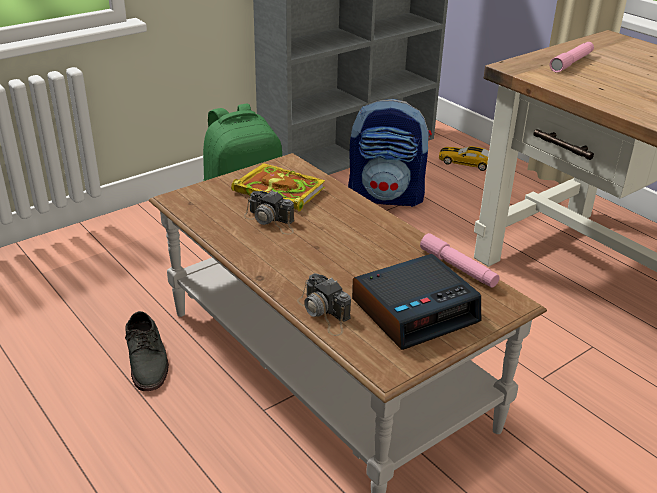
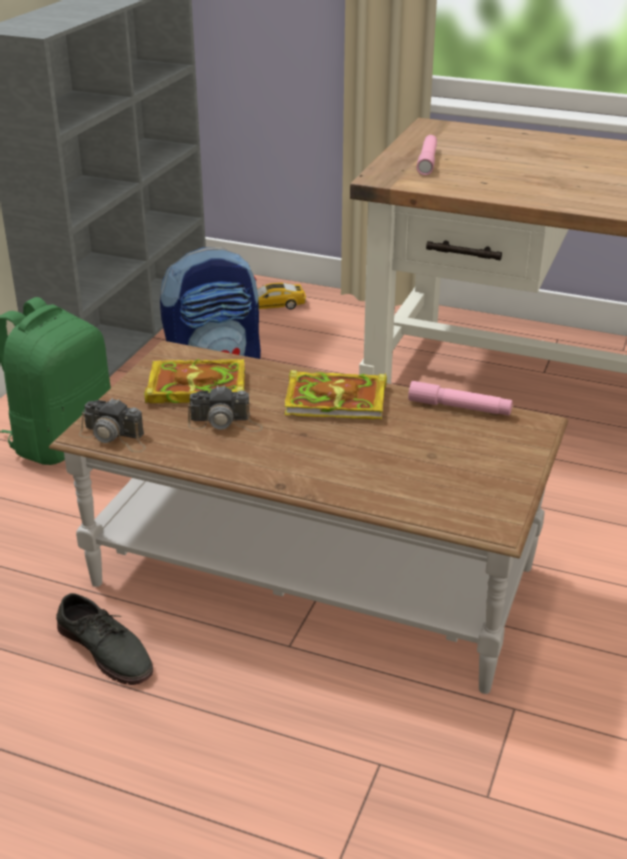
camera: 30 degrees left, 0 degrees up
(324, 313) = (384, 496): camera -> camera (115, 437)
(368, 231) = (338, 400): none -> book
(415, 310) = (463, 462): alarm clock -> none

